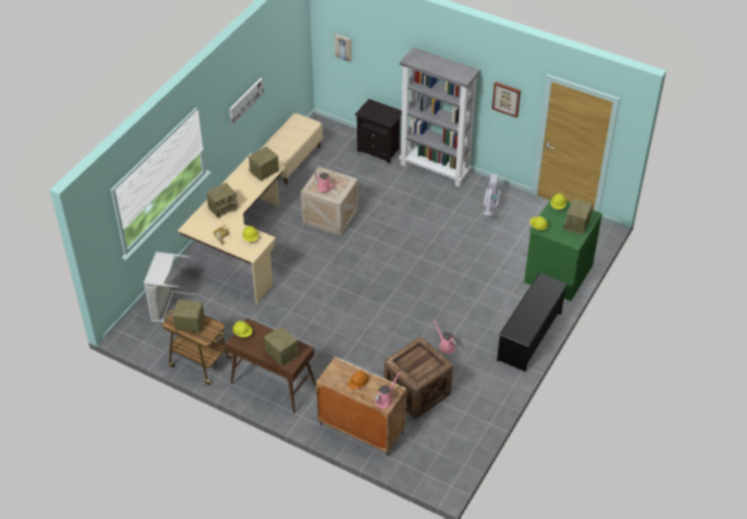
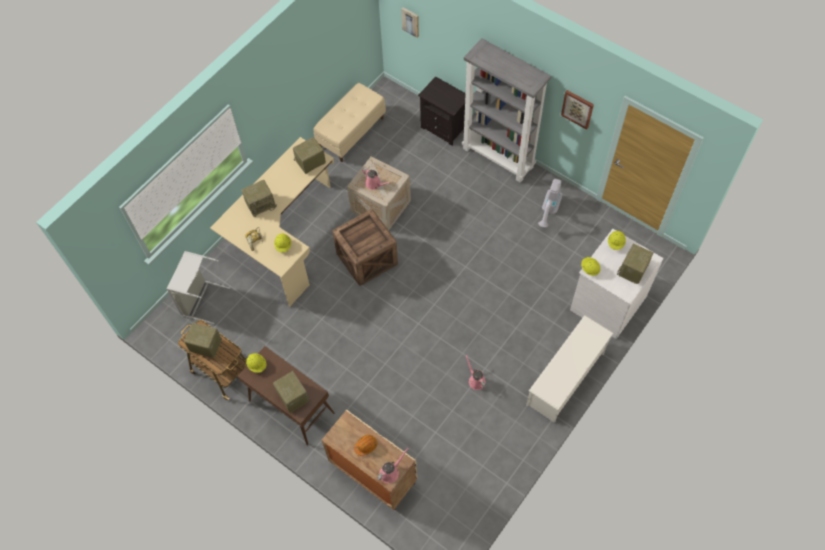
camera: 10 degrees right, 15 degrees up
(245, 100) = (295, 83): picture -> none
(416, 392) = (436, 434): crate -> crate (366, 259)
(530, 336) = (565, 379): black shoe rack -> white shoe rack
(557, 273) = (607, 302): green dresser -> white dresser

